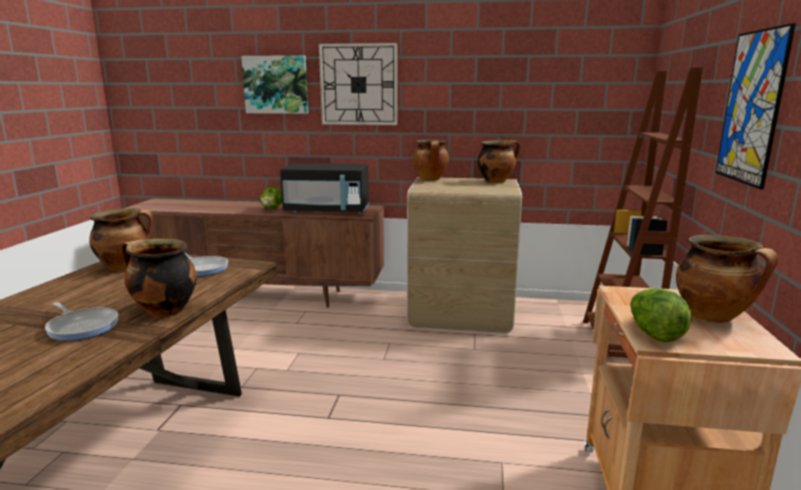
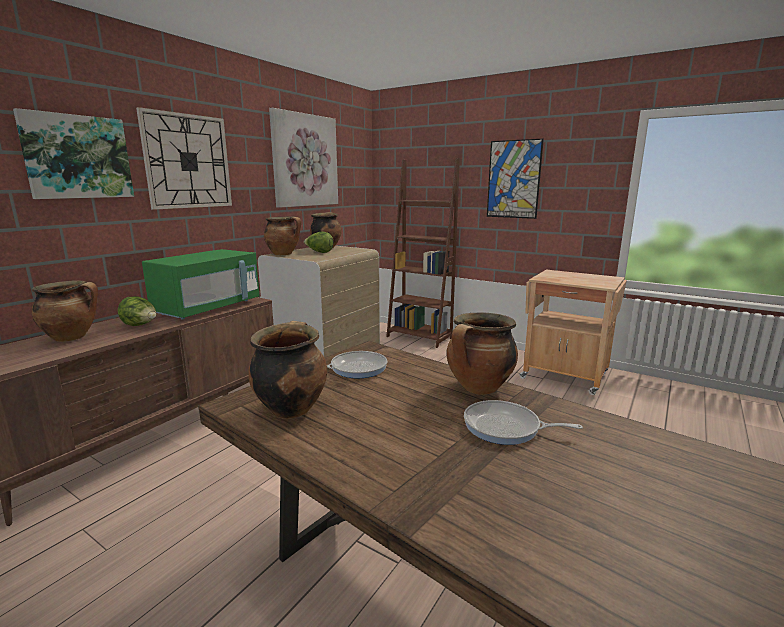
camera: 65 degrees left, 0 degrees up
(82, 327) = (506, 428): frying pan -> frying pan turned 135 degrees counterclockwise
(327, 211) = (208, 308): black microwave -> green microwave
(508, 78) = (305, 160): none -> picture
(653, 334) = (597, 284): lettuce -> lettuce (319, 252)
(713, 317) = (578, 275): cooking pot -> cooking pot (72, 337)

